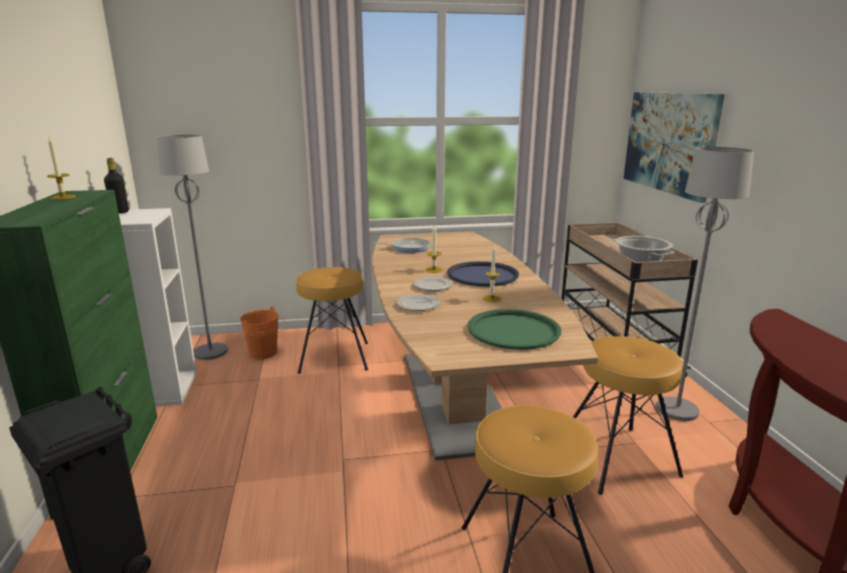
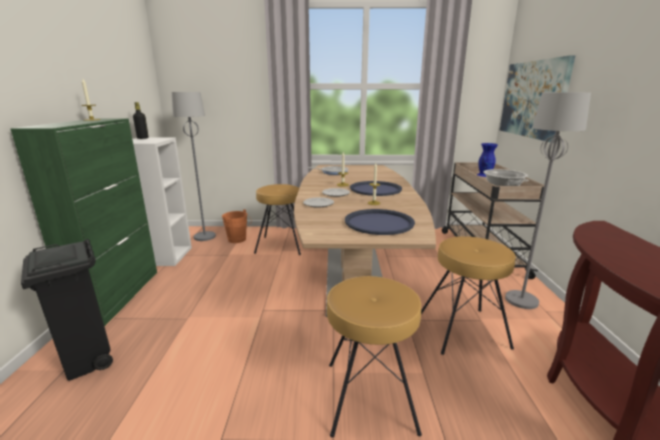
camera: 10 degrees right, 0 degrees up
(513, 330) = (379, 223): green tray -> blue tray
(610, 241) = (484, 175): none -> blue vase

